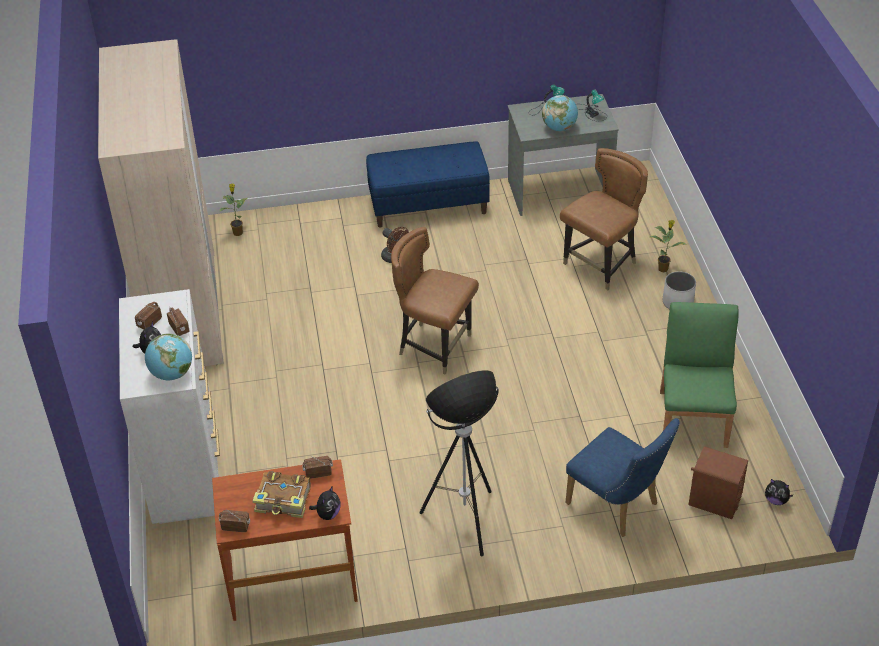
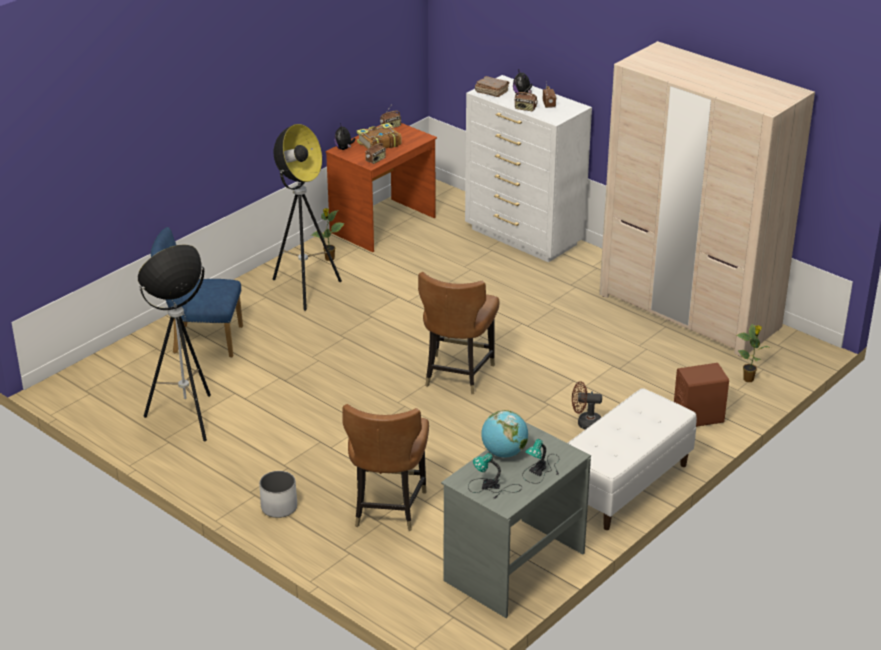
camera: 140 degrees right, 10 degrees down
(172, 374) = (491, 92): globe -> brown book
(429, 205) = (624, 485): blue bench -> white bench
(435, 347) = (457, 374): brown chair -> brown chair turned 120 degrees clockwise
(663, 268) = (321, 534): potted plant -> potted plant (329, 259)
(693, 418) = (187, 419): green chair -> floor lamp
(714, 501) = (129, 373): brown speaker -> brown speaker (698, 417)
(776, 500) = (78, 393): plush toy -> none

